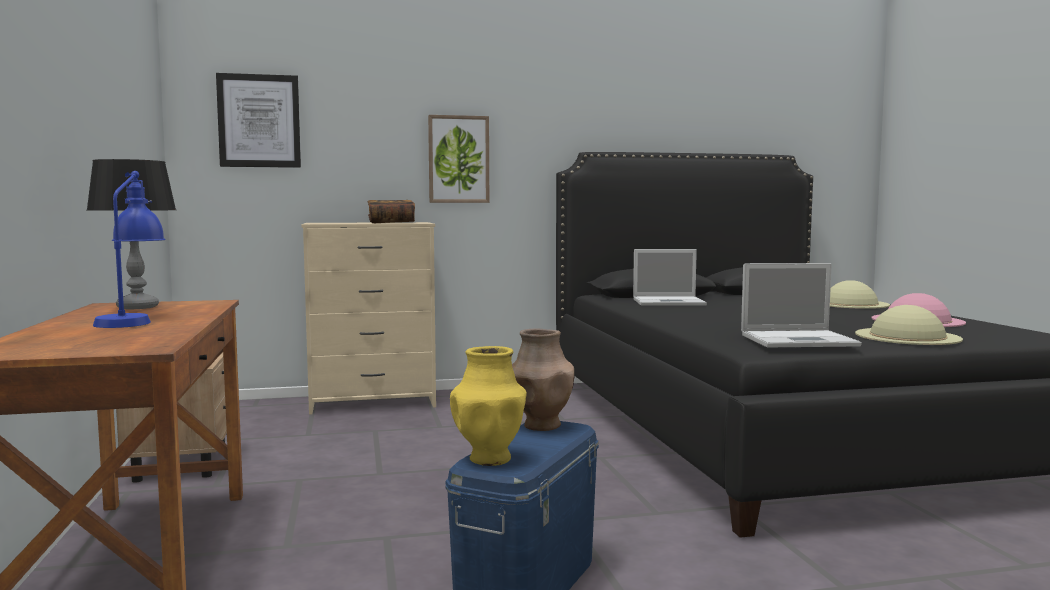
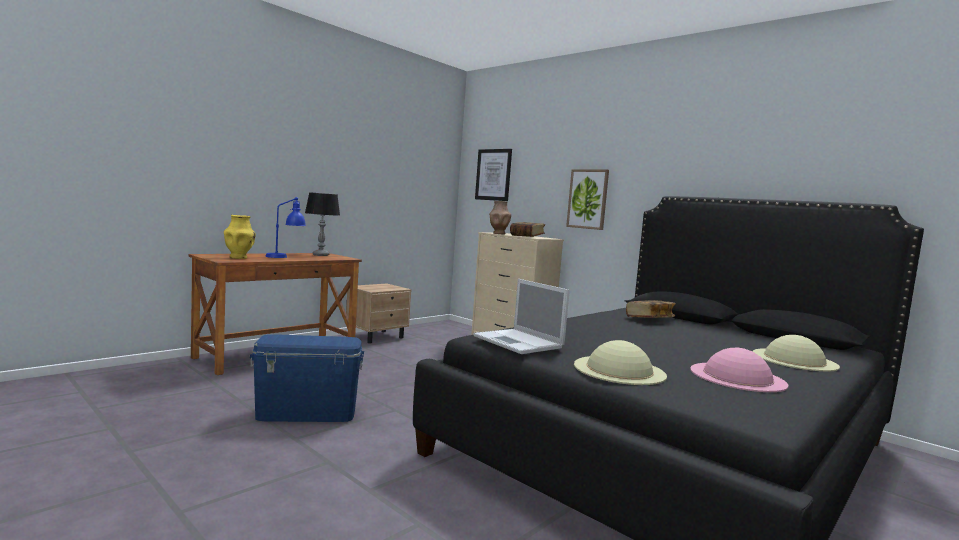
camera: 55 degrees right, 0 degrees up
(490, 458) = (280, 337): yellow vase -> yellow vase (239, 257)
(541, 426) = (343, 339): brown vase -> brown vase (498, 233)
(670, 302) = (649, 319): laptop -> book

